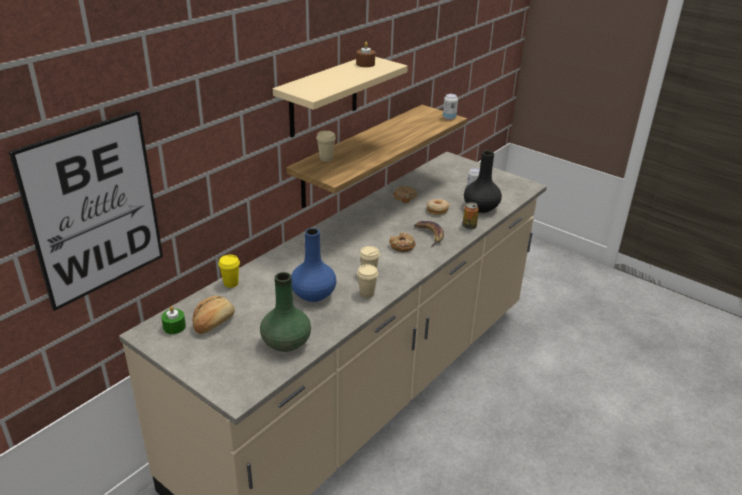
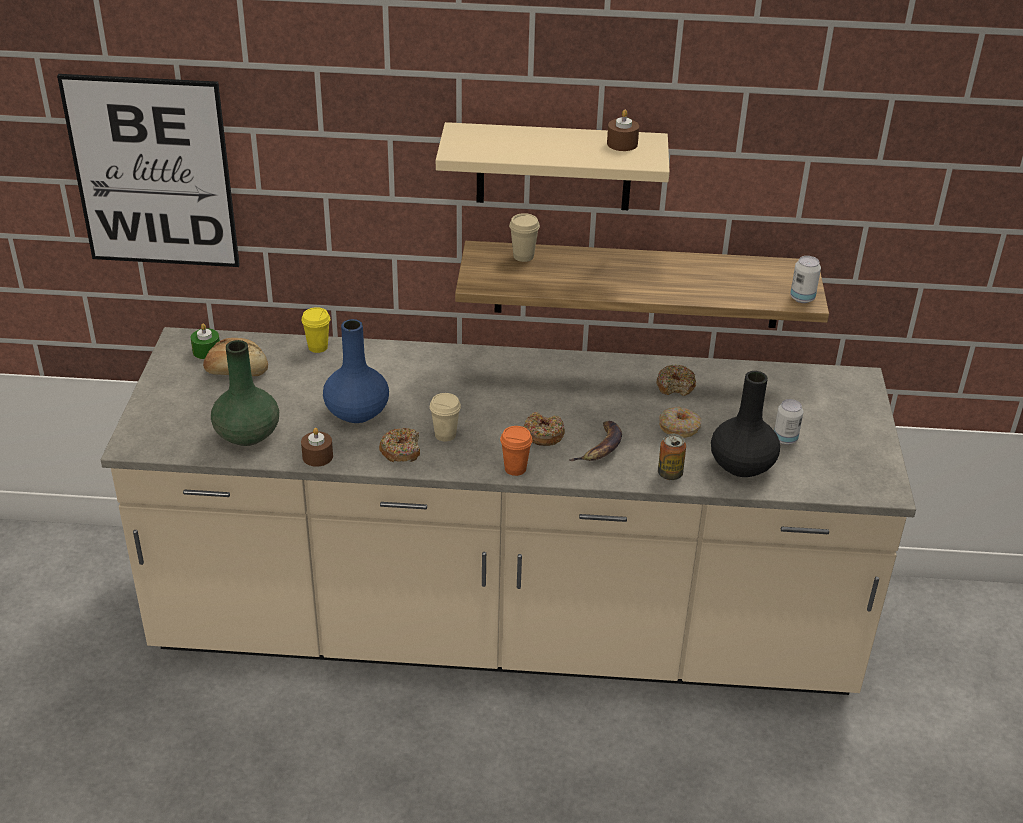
camera: 55 degrees right, 5 degrees up
(339, 324) = (317, 456): none -> brown candle
(367, 293) = (401, 451): beige cup -> donut
(421, 265) = (515, 469): none -> orange cup

